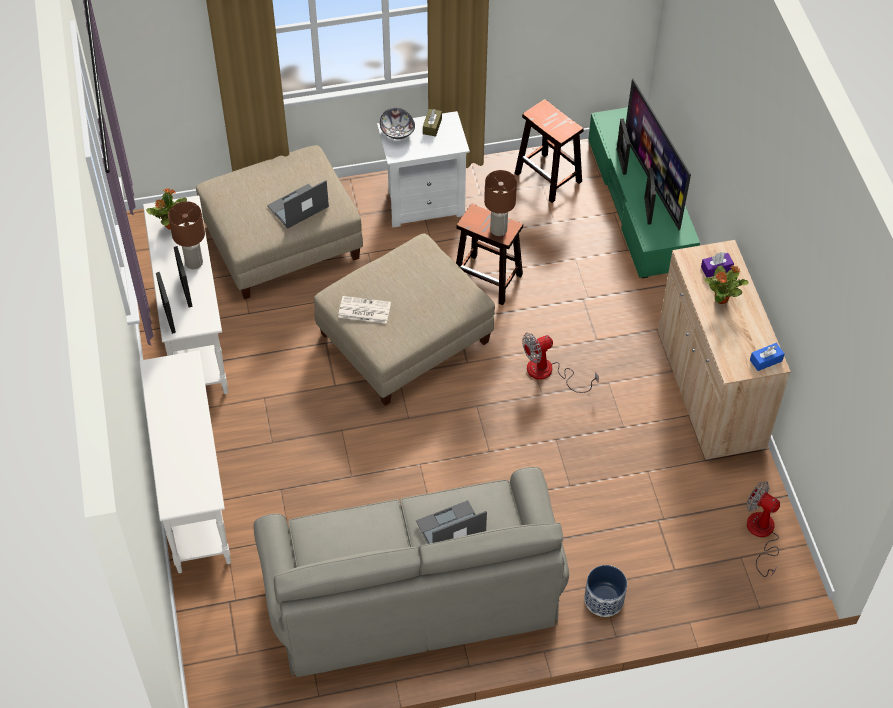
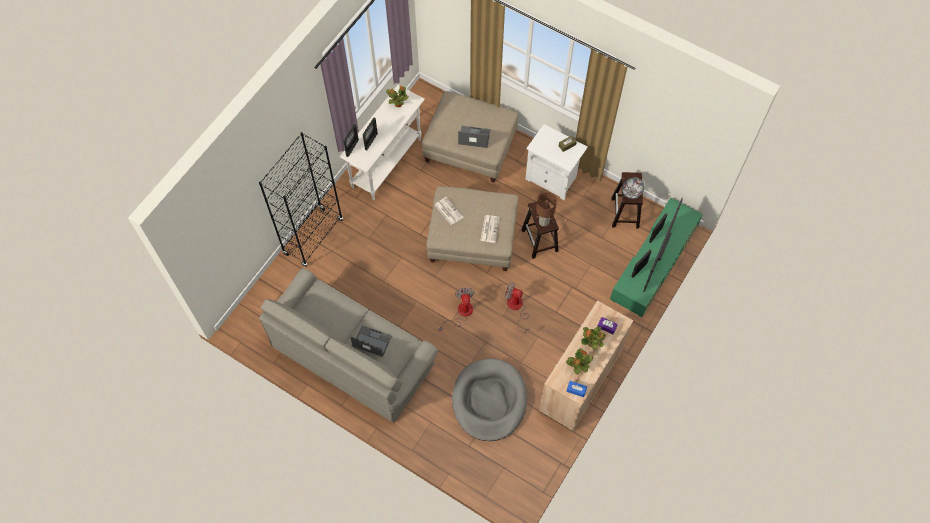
camera: 45 degrees right, 10 degrees up
(194, 263) = (389, 130): brown table lamp -> none
(195, 500) = (313, 237): white console table -> black bookcase
(398, 132) = (548, 135): bowl -> bowl (631, 192)
(438, 290) = (489, 228): none -> newspaper
(603, 600) = (424, 430): planter -> none
(638, 499) = (489, 401): none -> grey dog bed
(738, 336) = (577, 367): none -> potted plant
(761, 534) = (524, 466): fan -> fan (461, 313)

